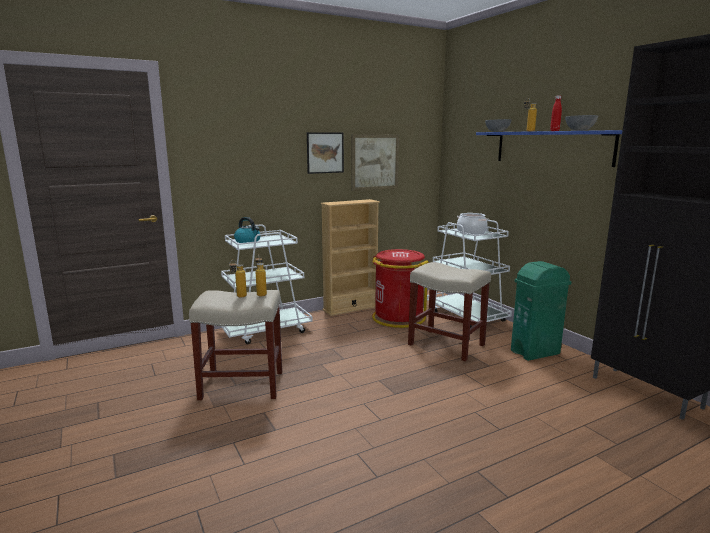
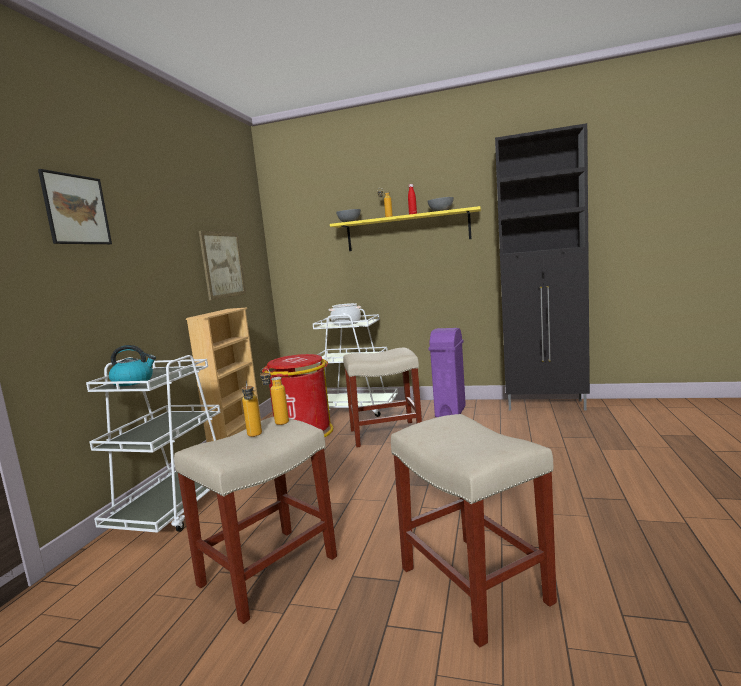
camera: 45 degrees left, 5 degrees down
(299, 457) = (472, 583): none -> beige stool
(325, 152) = (178, 253): picture -> picture (76, 209)
(535, 352) = (451, 411): green trash can -> purple trash can
(551, 147) = (407, 231): blue shelf -> yellow shelf

